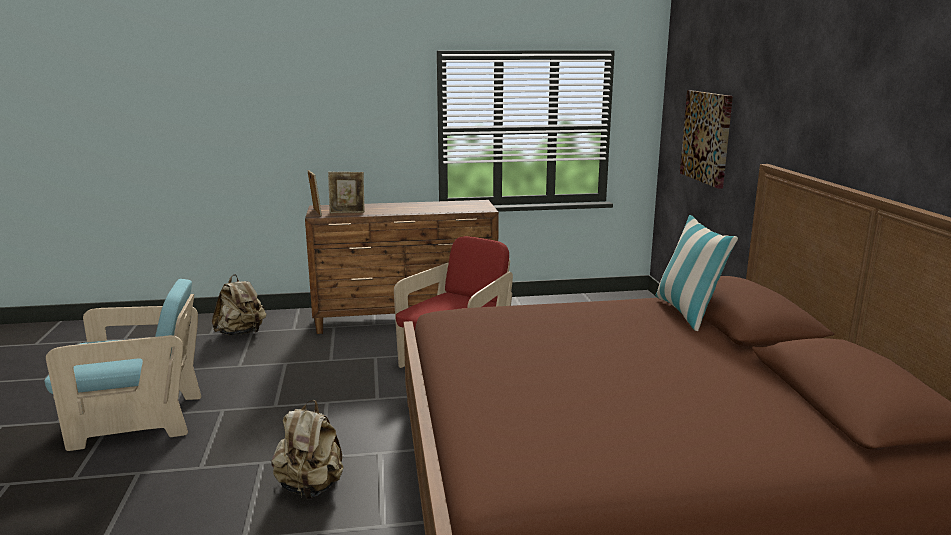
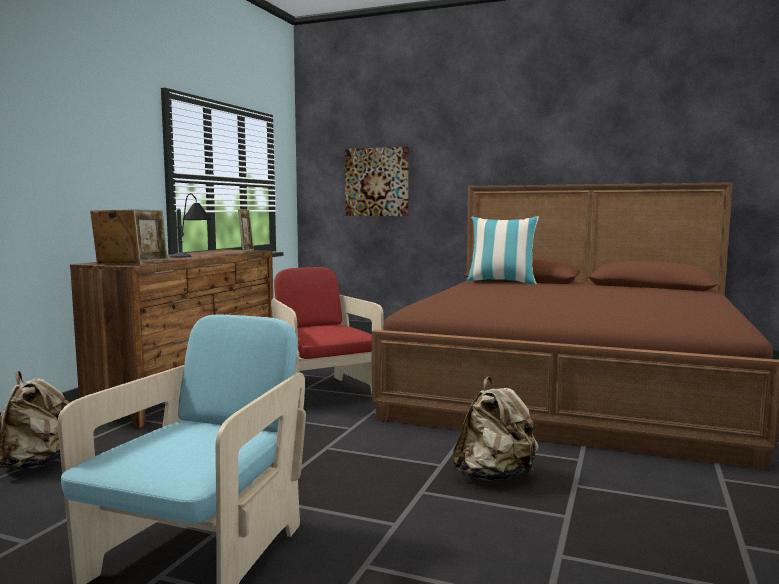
camera: 60 degrees left, 10 degrees down
(413, 207) = (191, 255): none -> table lamp
(475, 209) = (246, 251): none -> picture frame

